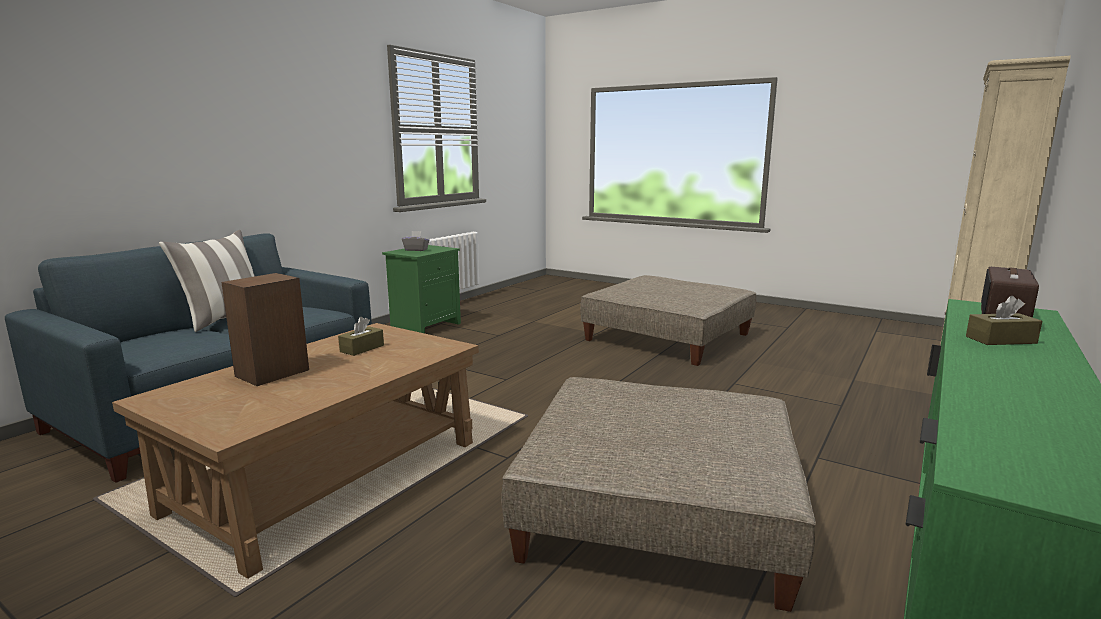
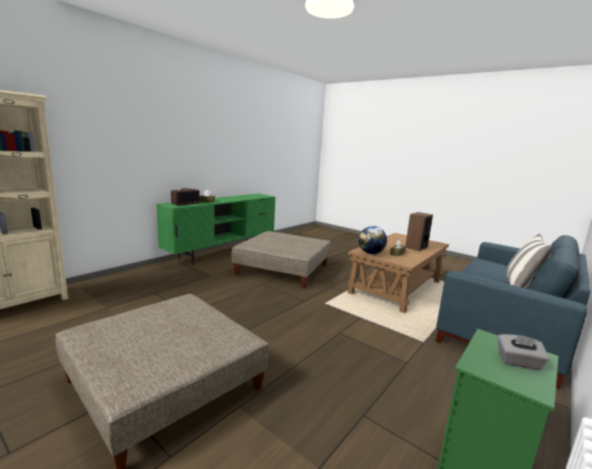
camera: 175 degrees left, 0 degrees up
(427, 344) = (370, 253): none -> globe

